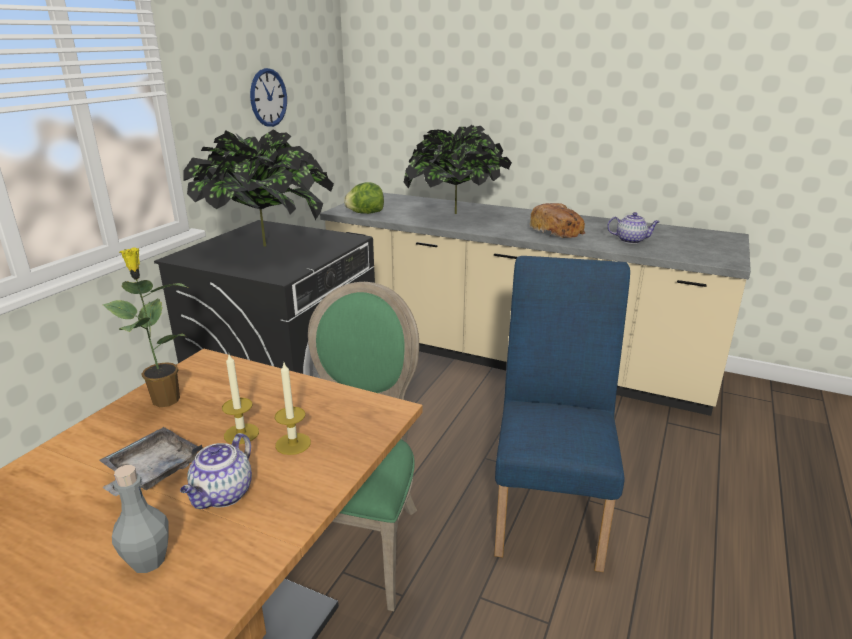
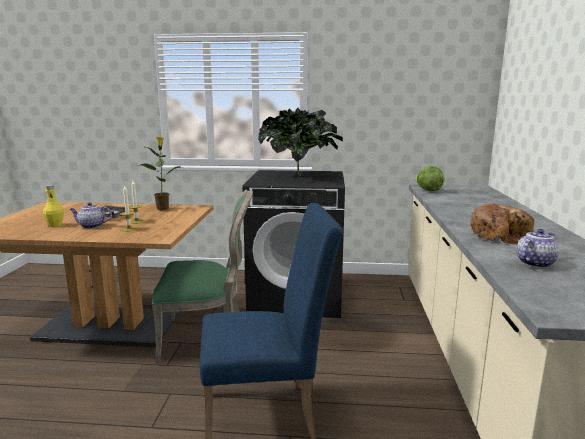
camera: 70 degrees right, 10 degrees down
(148, 560) = (55, 225): grey bottle -> yellow bottle
(268, 97) = (395, 100): wall clock -> none
(456, 214) = (478, 206): potted plant -> none
(631, 240) = (535, 263): teapot -> teapot turned 120 degrees counterclockwise

